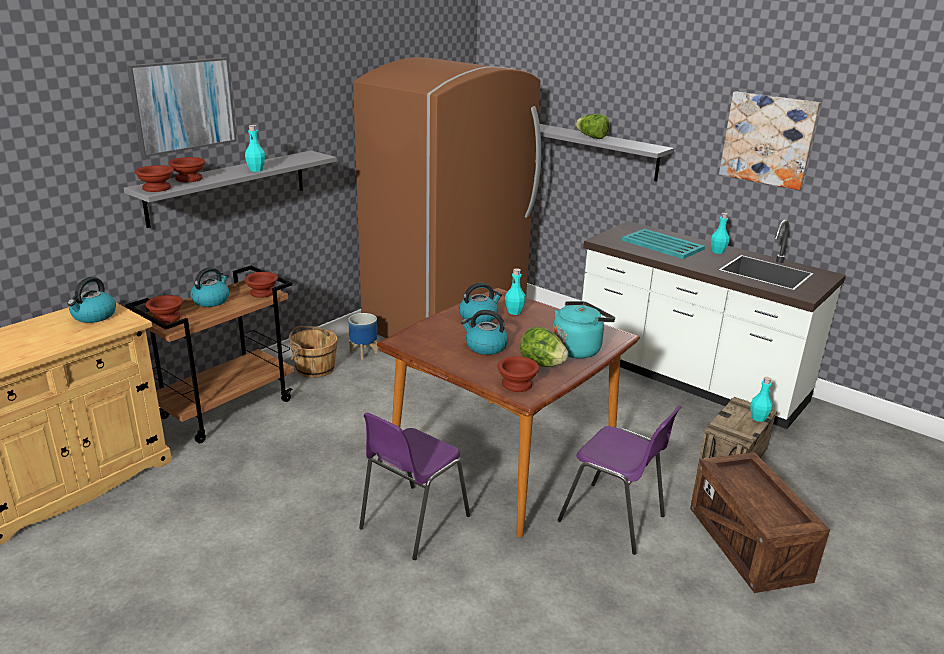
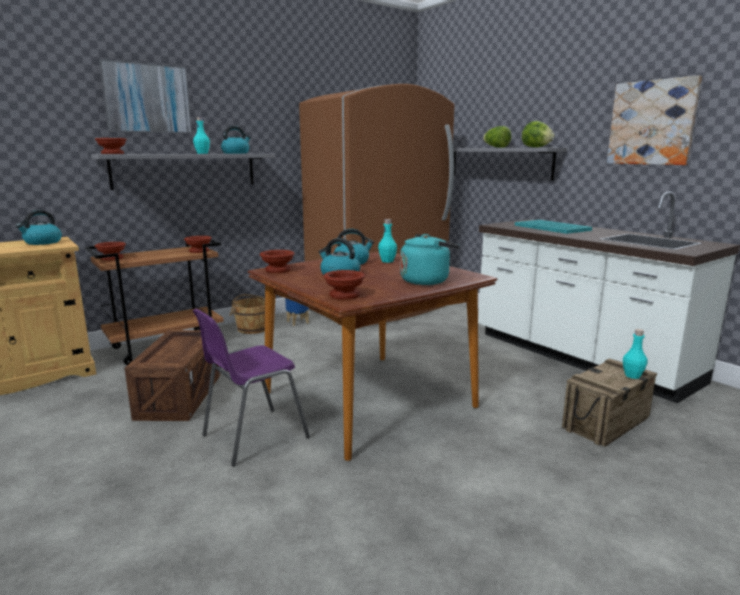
camera: 15 degrees right, 10 degrees down
(190, 179) = (146, 153): brown bowl -> brown bowl (279, 270)
(211, 300) = (156, 252): kettle -> kettle (236, 153)
(541, 364) = (382, 286): lettuce -> lettuce (536, 147)
(614, 519) = (453, 458): purple chair -> none
(717, 251) = (605, 231): turquoise bottle -> none
(748, 544) = (601, 500): crate -> crate (180, 396)

